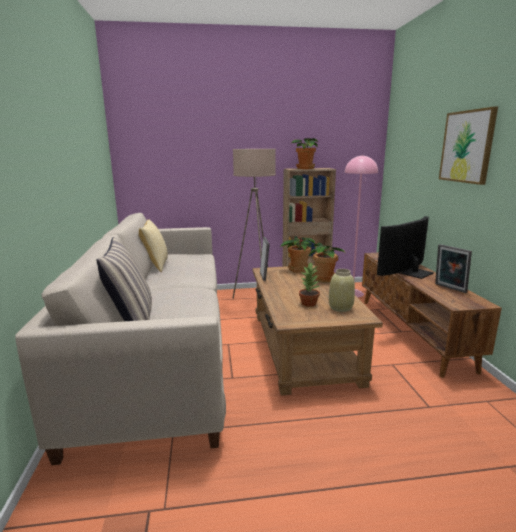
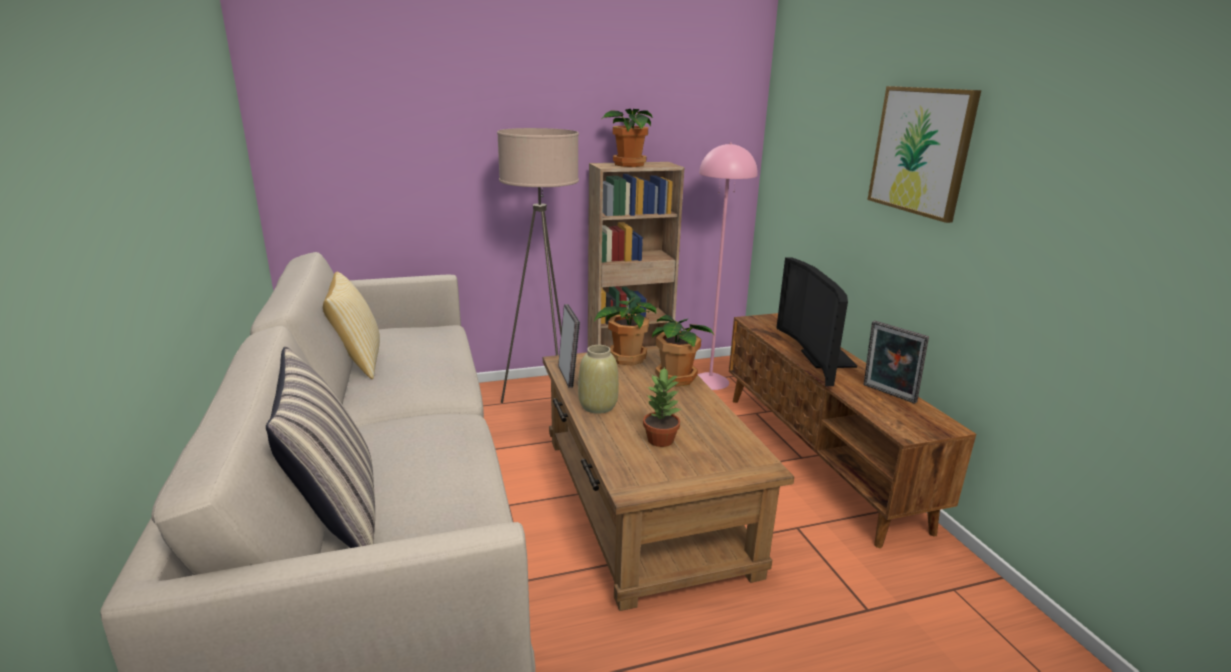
camera: 10 degrees left, 5 degrees up
(341, 308) = (718, 446): beige vase -> beige vase (598, 406)
(411, 272) = (819, 359): television -> television turned 45 degrees counterclockwise

